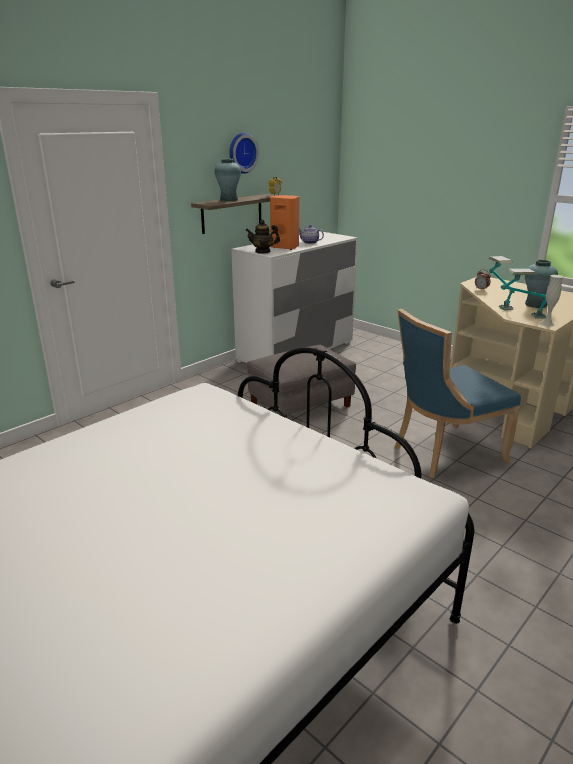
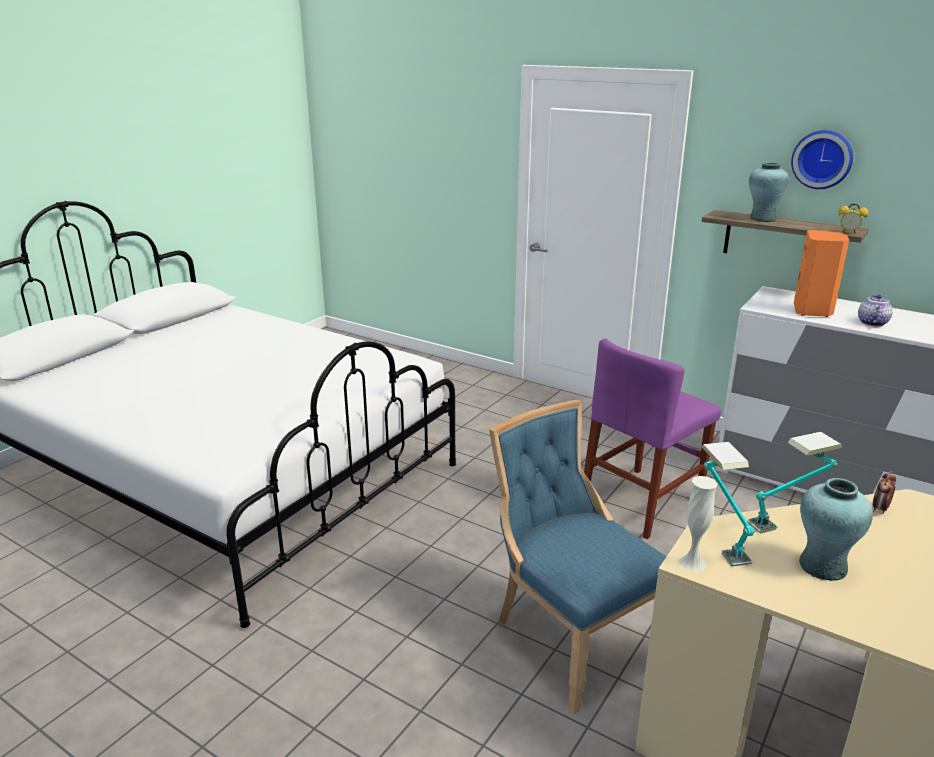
camera: 80 degrees right, 0 degrees up
(263, 251) = (765, 302): teapot -> none
(300, 405) = (641, 501): grey ottoman -> purple chair

